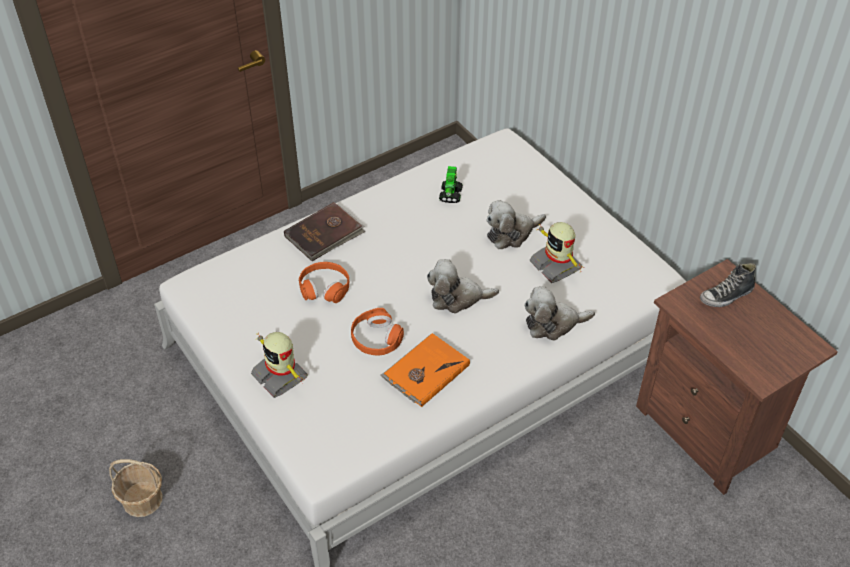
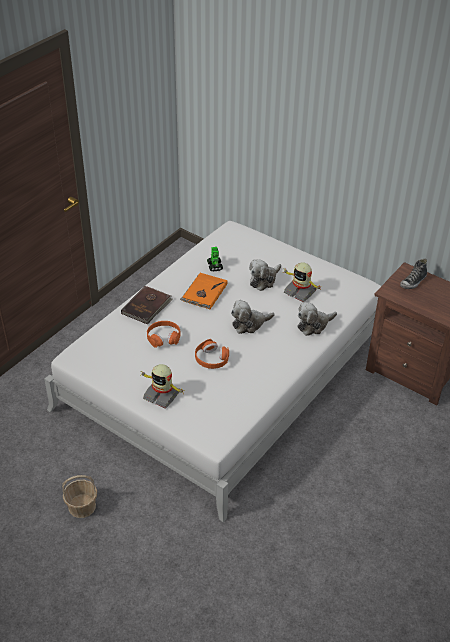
camera: 20 degrees left, 5 degrees down
(425, 371) = (251, 370): orange book -> orange book (204, 292)

